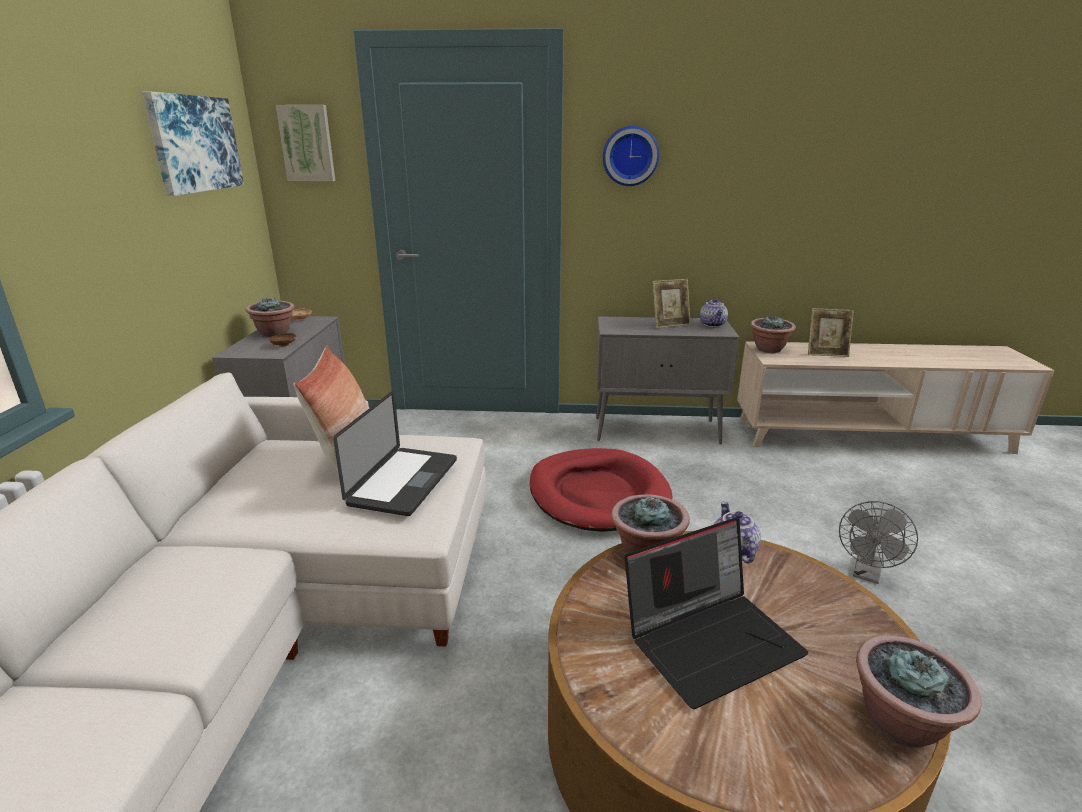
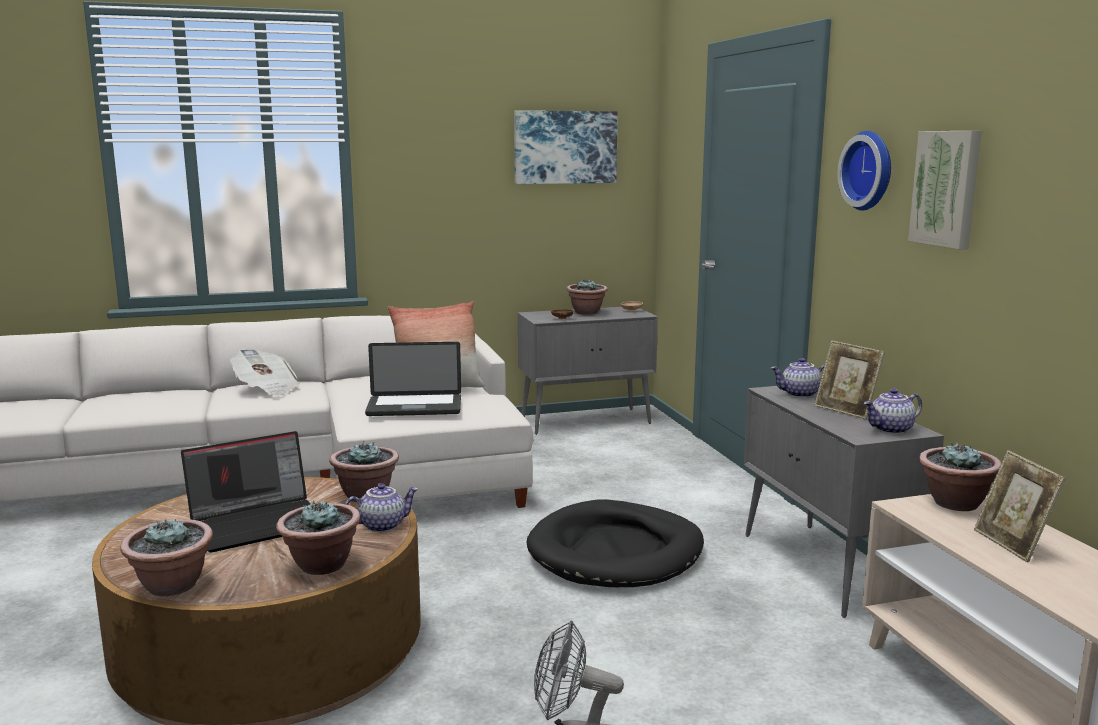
camera: 70 degrees right, 10 degrees down
(161, 596) = (266, 389): none -> newspaper
(307, 143) = (679, 149): picture -> picture (947, 188)
(598, 494) = (616, 552): red dog bed -> black dog bed
(626, 326) = (800, 394): none -> teapot
(711, 639) = (259, 523): laptop -> laptop turned 75 degrees counterclockwise
(830, 598) = (321, 565): none -> potted plant

